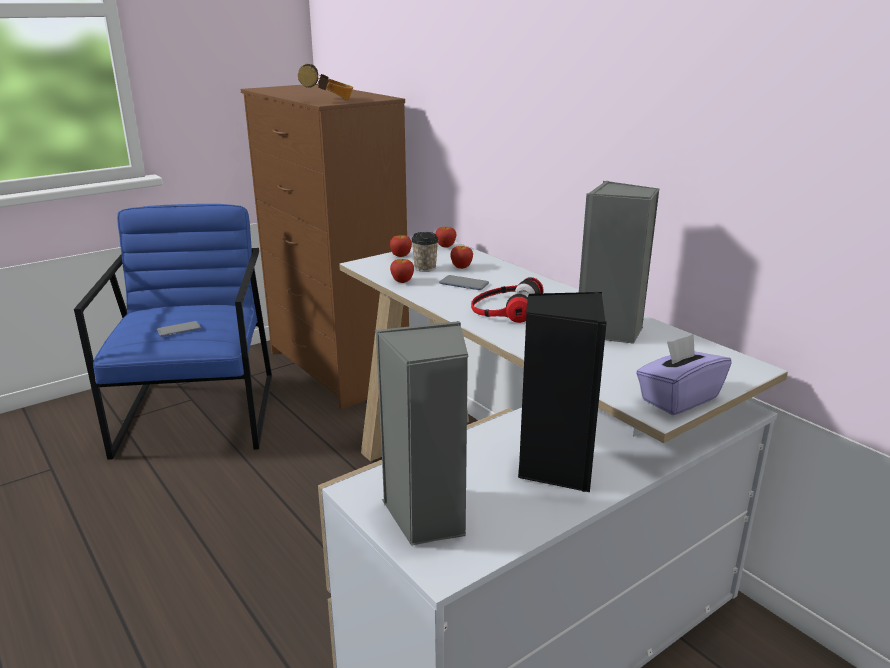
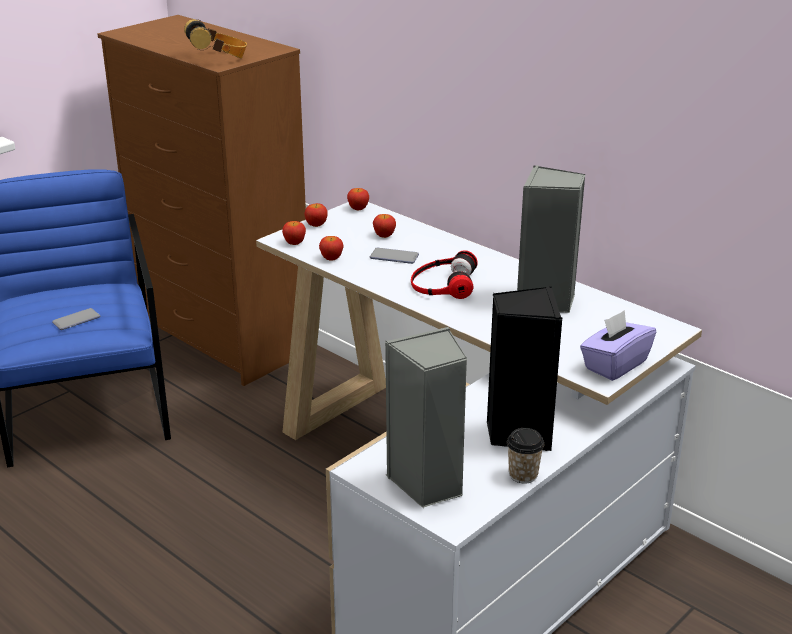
camera: 10 degrees left, 5 degrees up
(373, 267) = (294, 243): none -> apple
(425, 268) = (348, 240): cup -> cup (523, 475)

